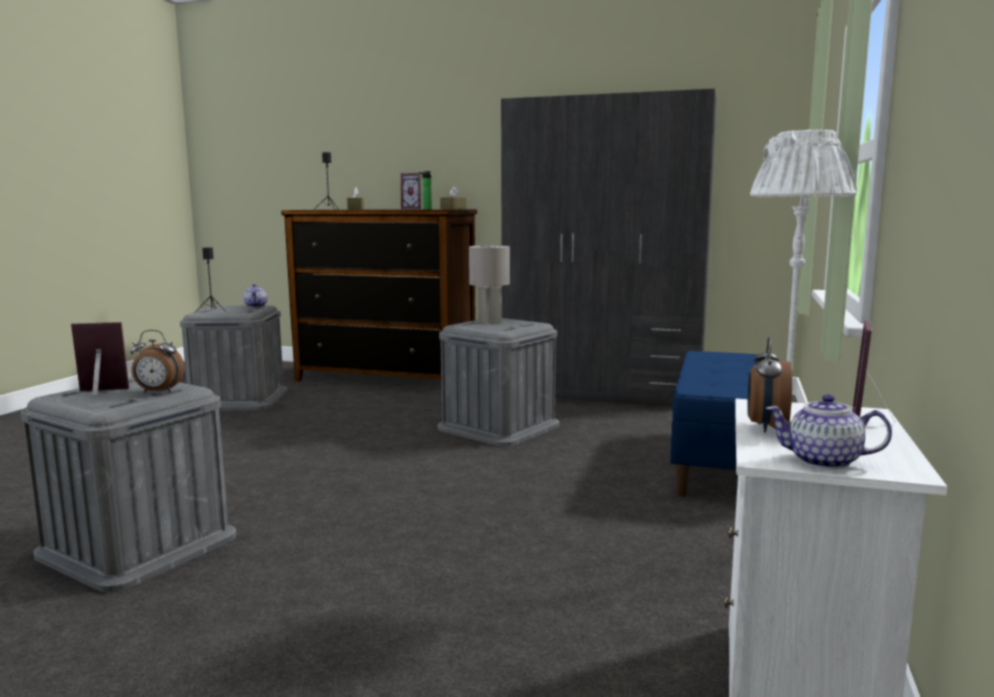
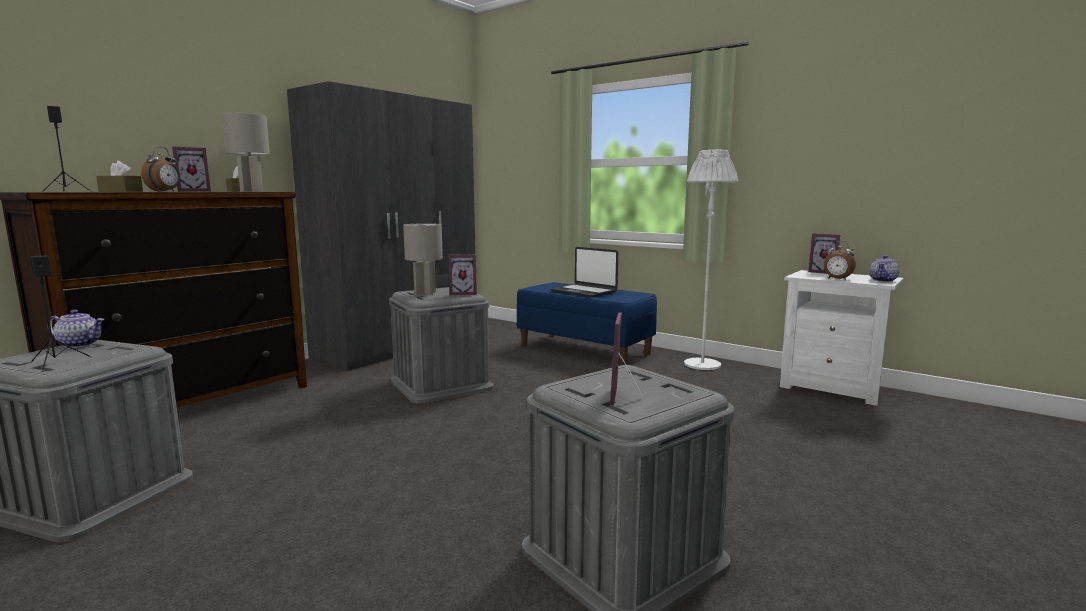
camera: 70 degrees left, 0 degrees up
(158, 392) = (638, 377): alarm clock -> alarm clock (165, 191)
(425, 209) = (251, 191): bottle -> grey table lamp
(504, 328) = (463, 293): none -> picture frame
(726, 371) = (584, 292): none -> laptop

